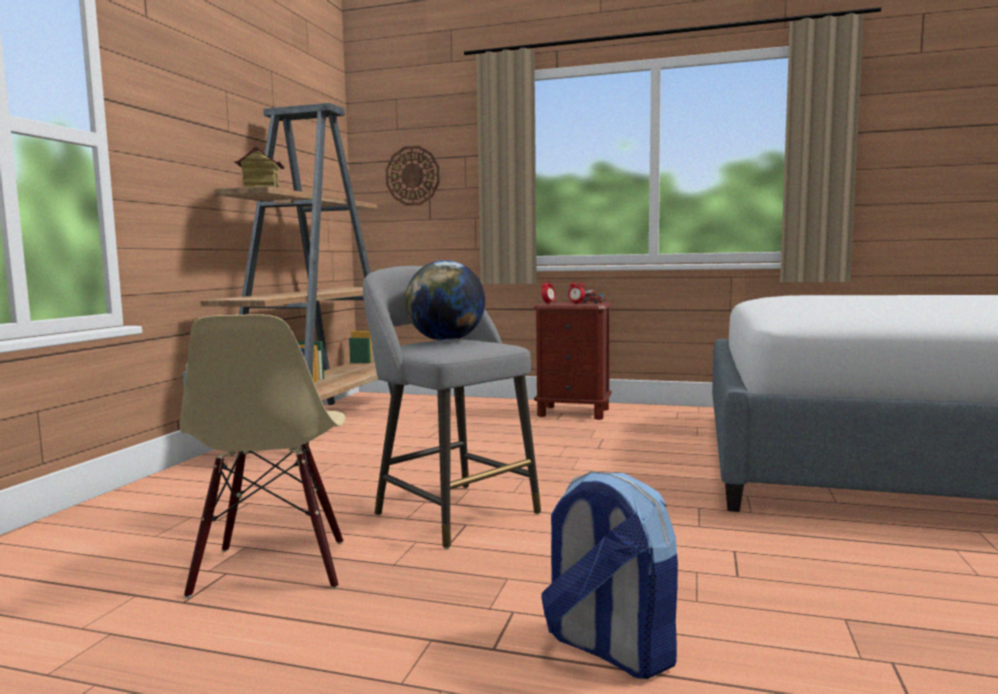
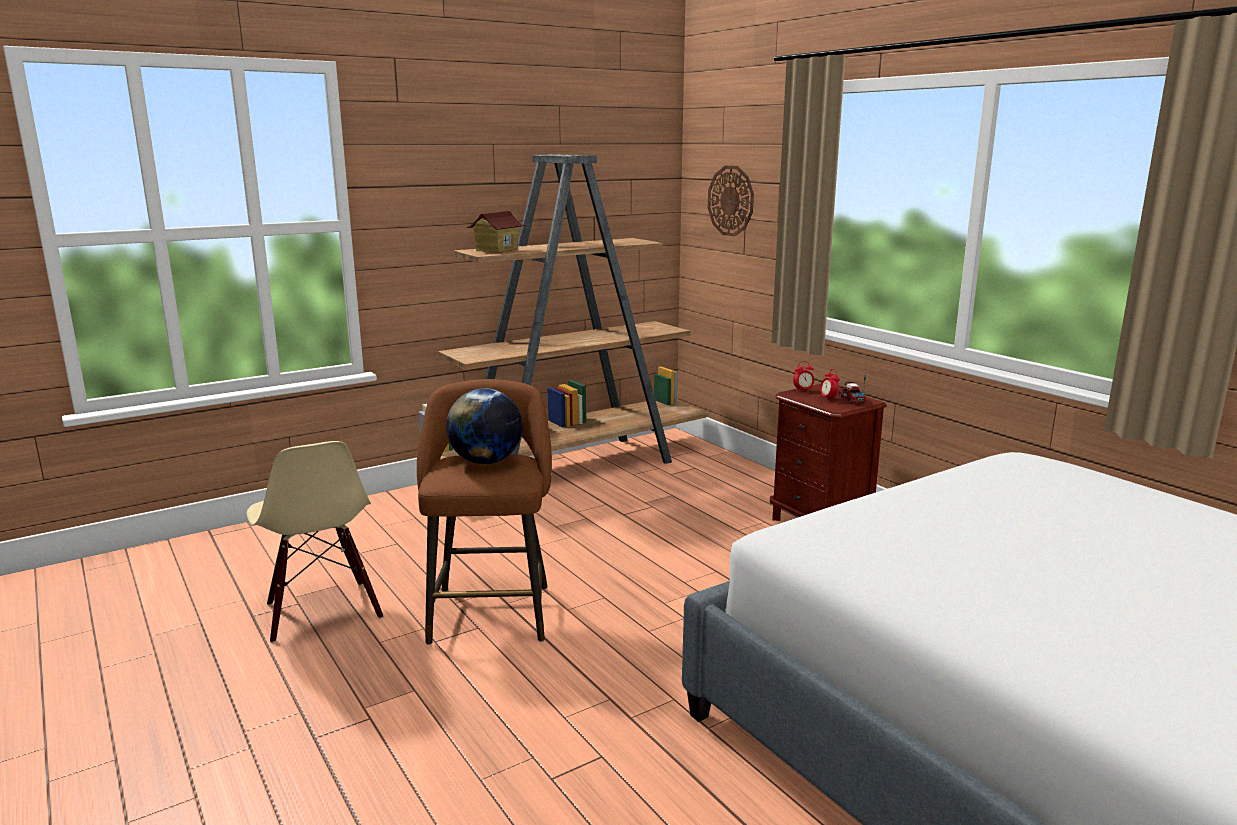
camera: 40 degrees right, 10 degrees up
(273, 568) = (322, 611): beige chair -> beige chair turned 60 degrees counterclockwise
(451, 511) = (491, 610): grey stool -> brown stool
(608, 648) = (363, 777): backpack -> none

